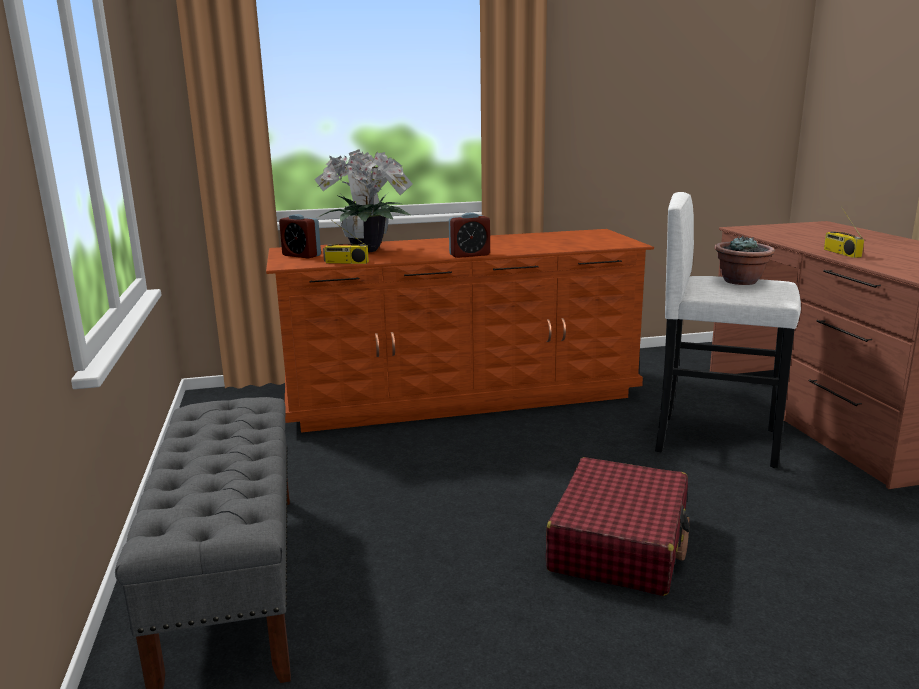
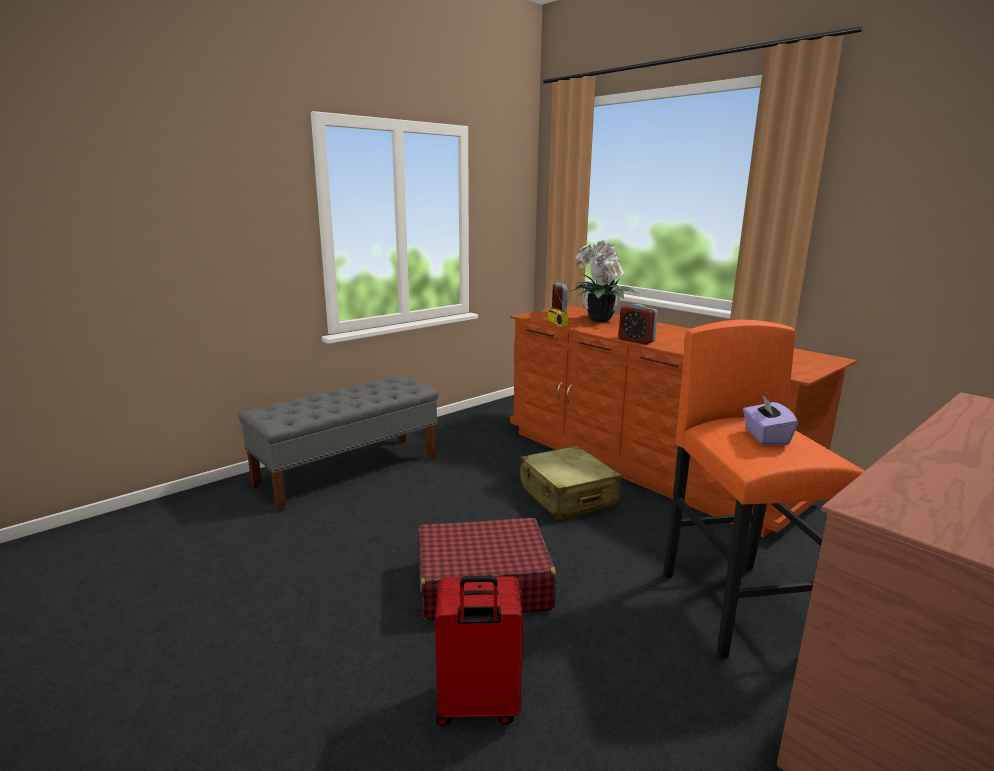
camera: 60 degrees right, 0 degrees up
(484, 450) = (567, 496): none -> beige suitcase
(716, 440) = (737, 607): white stool -> orange stool
(741, 281) = (765, 437): potted plant -> purple tissue box
(811, 597) = (477, 707): none -> red suitcase
(840, 253) = (935, 456): radio -> none

